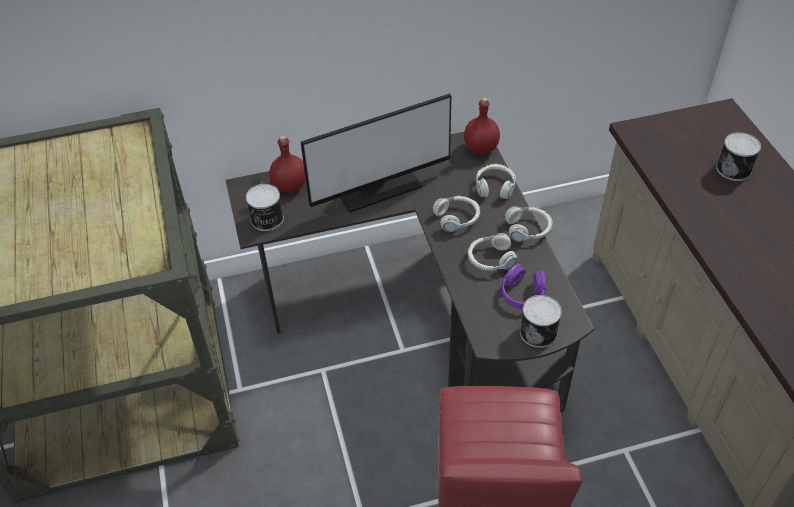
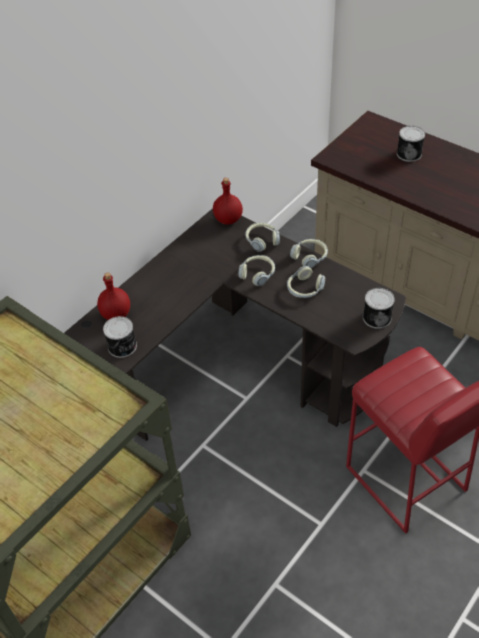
camera: 35 degrees left, 0 degrees up
(377, 186) = (181, 281): monitor -> none
(523, 294) = (345, 299): purple headphones -> none

